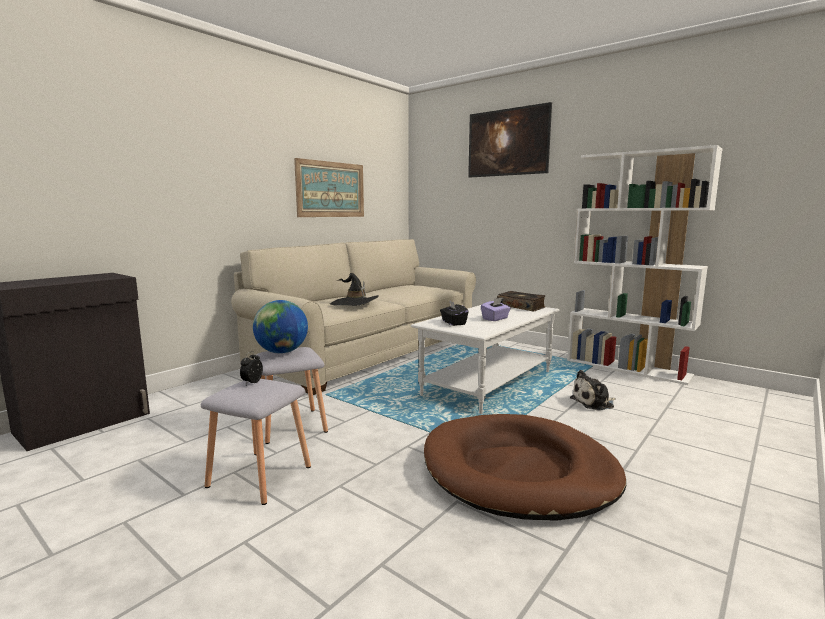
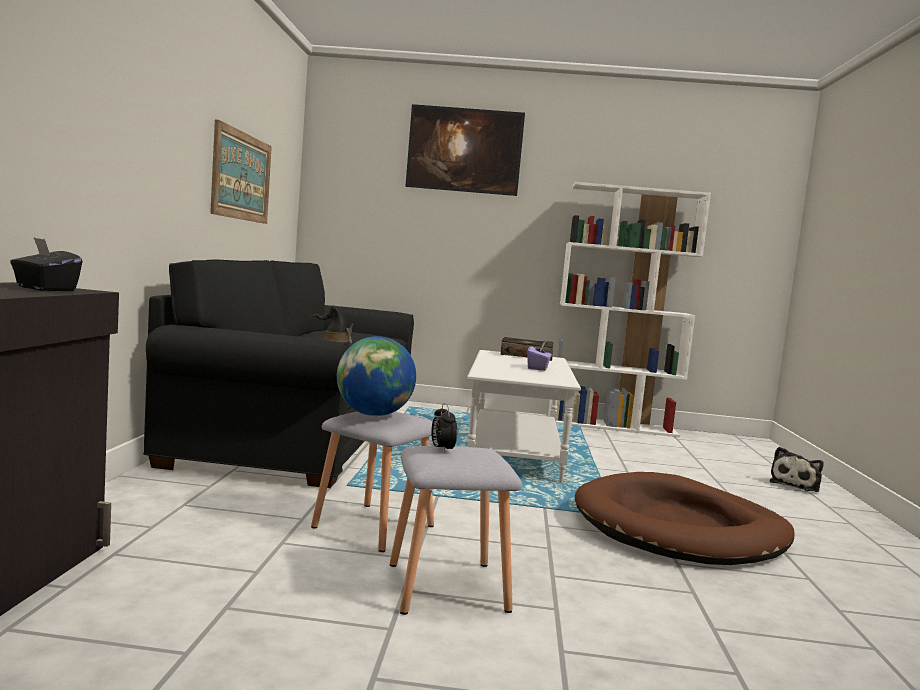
camera: 35 degrees left, 5 degrees down
(369, 351) = (304, 428): beige sofa -> black sofa
(453, 323) = (509, 373): black tissue box -> black tissue box (45, 289)
(594, 403) = (637, 460): plush toy -> plush toy (796, 485)

